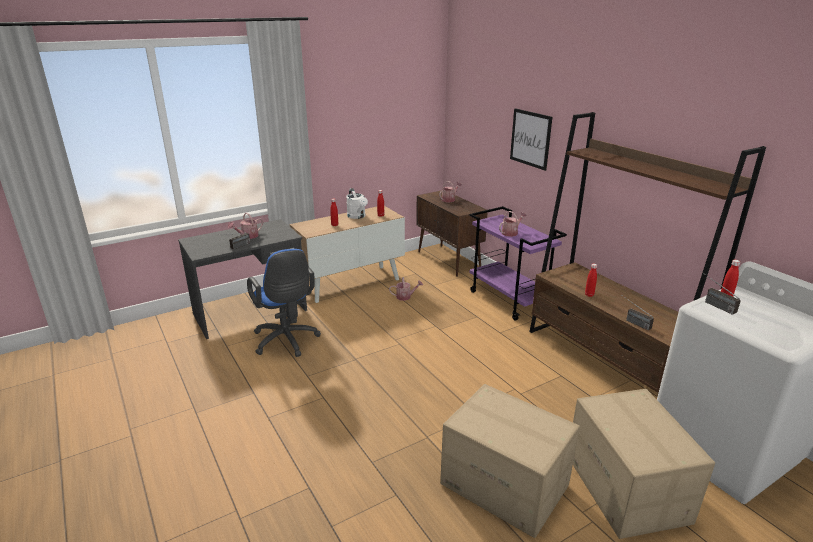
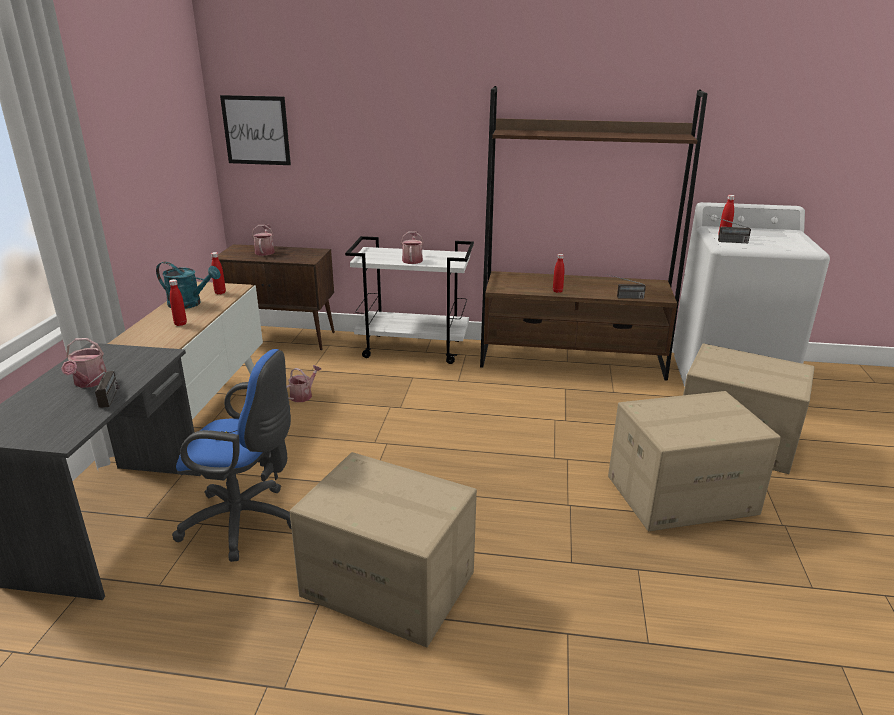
camera: 50 degrees left, 0 degrees up
(287, 405) = (389, 583): none -> cardboard box
(357, 216) = (190, 304): white watering can -> turquoise watering can
(509, 300) = (414, 348): purple cart -> white cart
(530, 138) = (392, 137): picture -> picture (256, 130)

